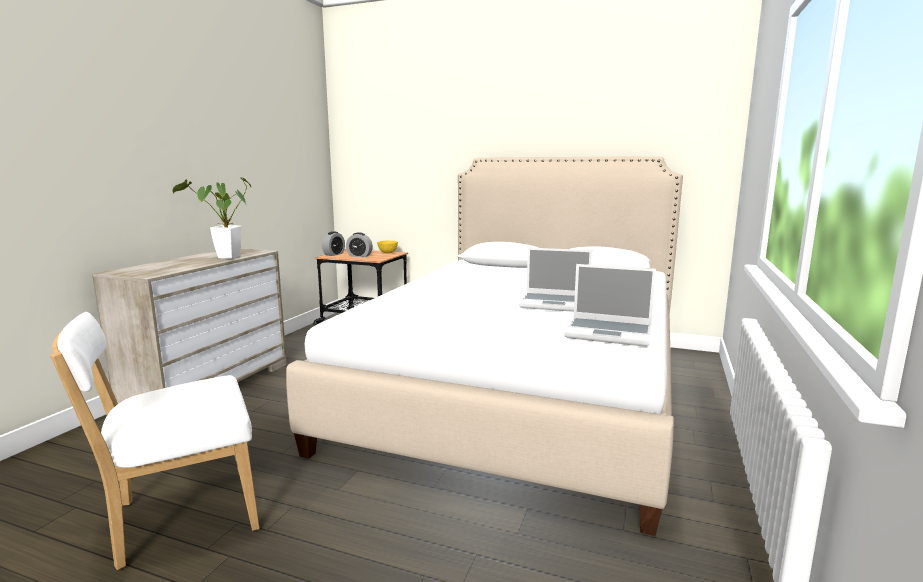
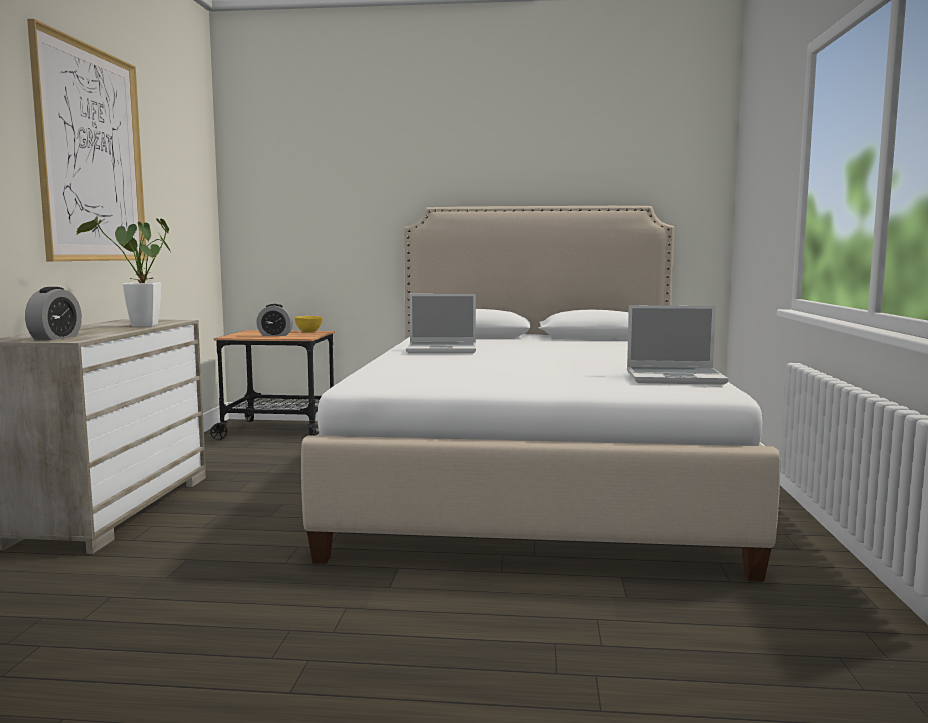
camera: 15 degrees left, 5 degrees down
(179, 518) = (206, 636): white chair -> none
(204, 129) = (92, 155): none -> picture
(334, 254) = (237, 335): alarm clock -> alarm clock (55, 338)
(556, 304) = (587, 361): laptop -> laptop (443, 350)

